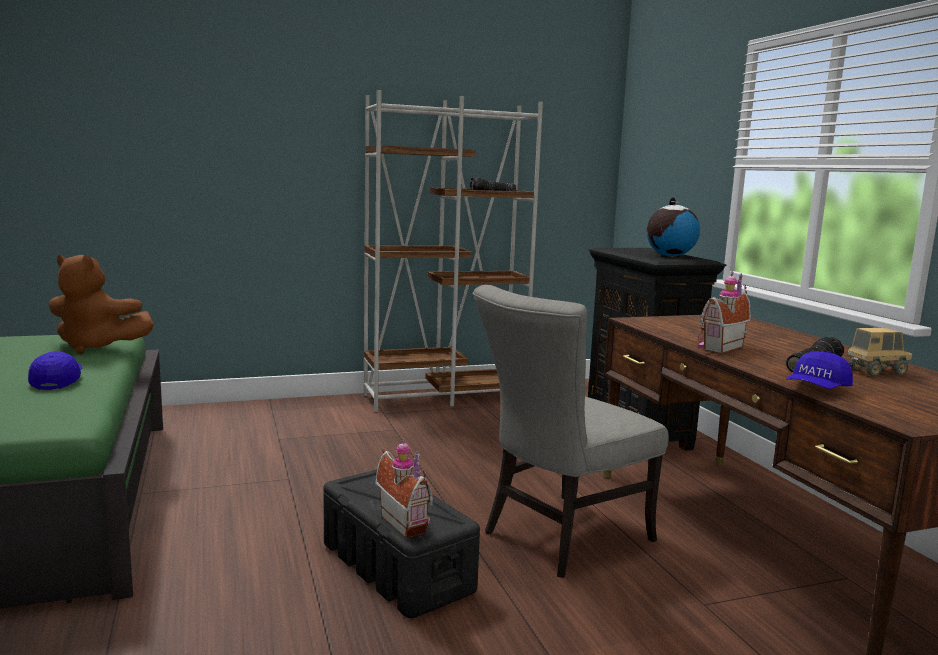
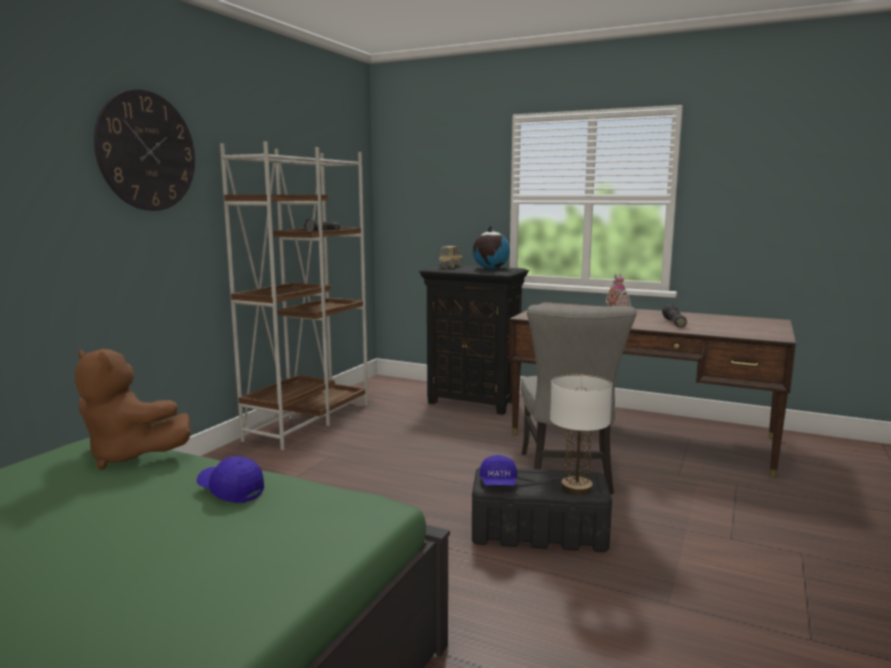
camera: 45 degrees left, 0 degrees up
(97, 347) = (129, 456): brown plush toy -> brown plush toy turned 60 degrees clockwise
(282, 103) = (147, 151): none -> wall clock
(407, 522) = (576, 488): toy house -> table lamp
(817, 389) = (711, 332): blue cap -> blue cap (498, 483)
(876, 372) = (694, 319): toy truck -> toy truck (450, 267)

